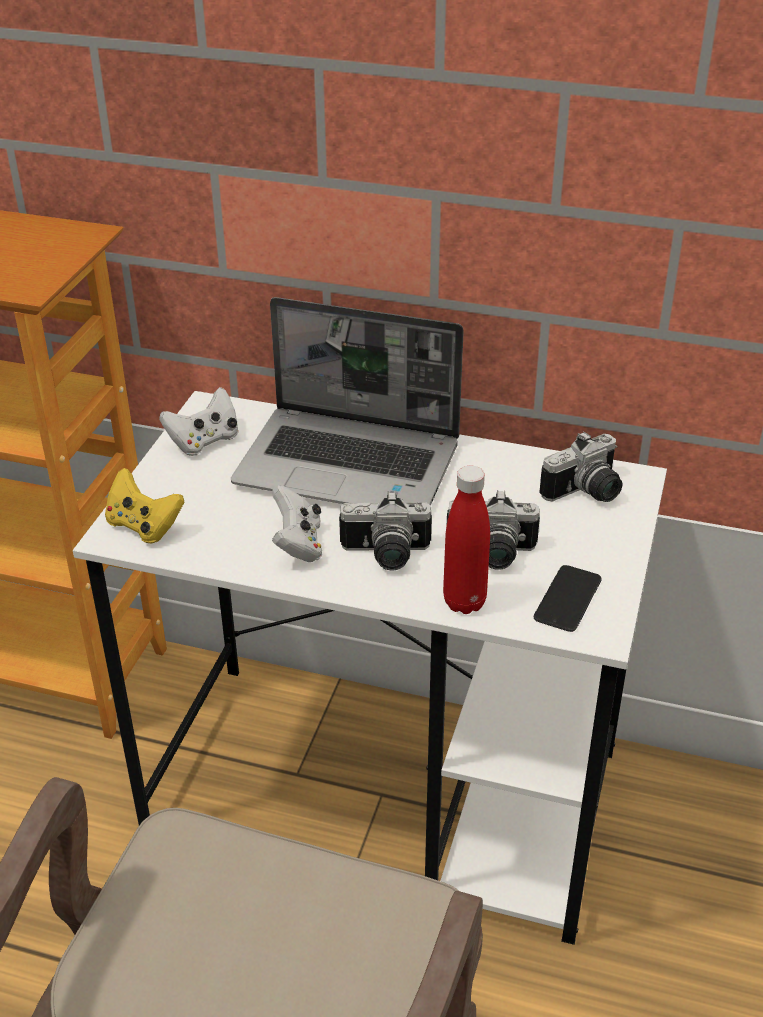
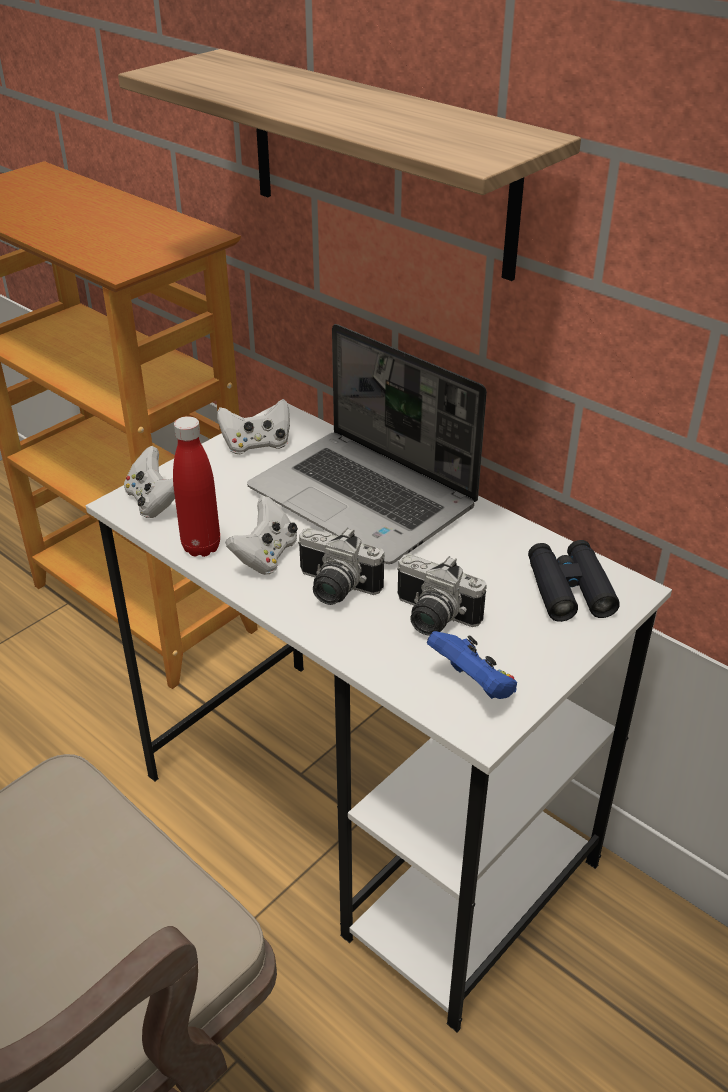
camera: 25 degrees right, 0 degrees up
(144, 526) = (153, 502): yellow game controller -> white game controller
(301, 128) = (379, 163): none -> shelf
(464, 602) = (372, 655): red bottle -> red bottle (201, 547)
(567, 599) = (473, 685): phone -> blue game controller
(586, 493) = (569, 589): camera -> black binoculars

